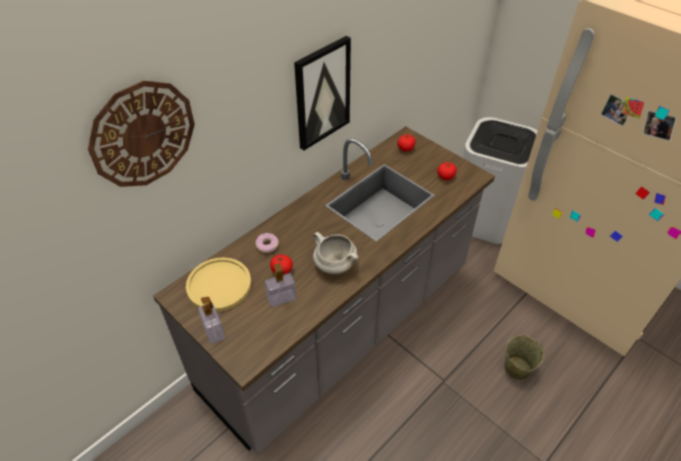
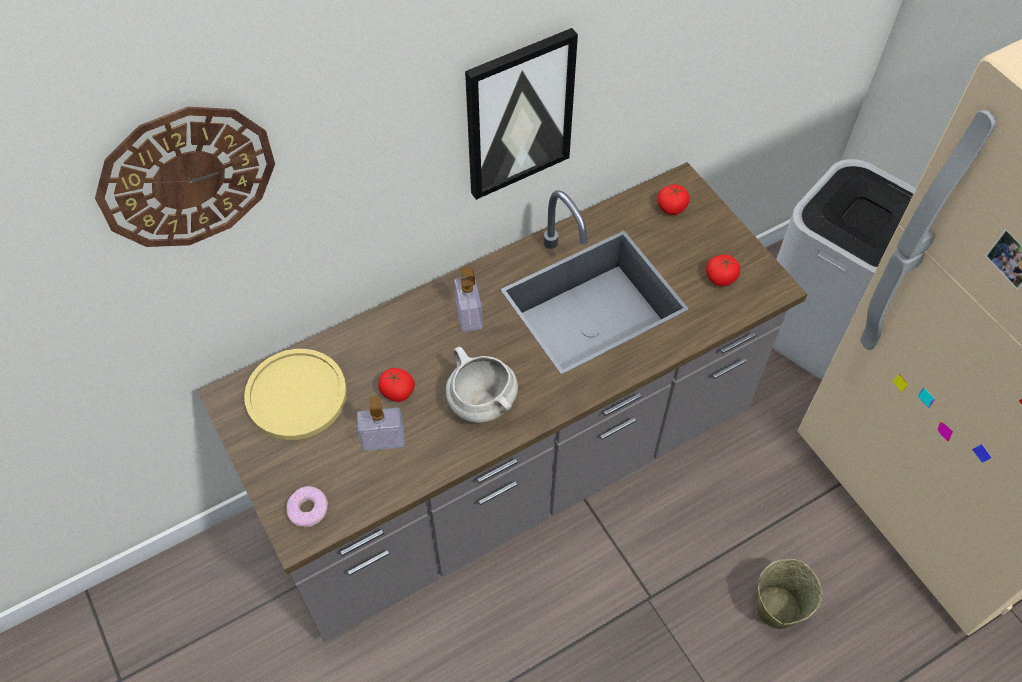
camera: 15 degrees right, 10 degrees up
(214, 331) = (268, 470): soap dispenser -> soap dispenser (469, 315)
(267, 245) = (388, 342): donut -> donut (308, 509)

